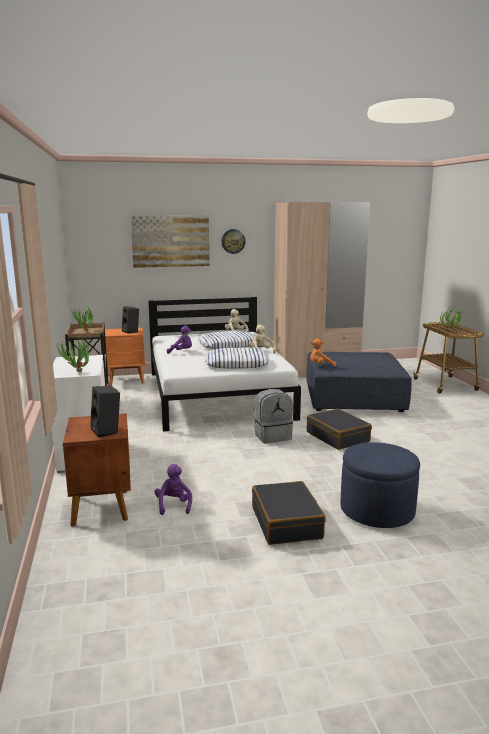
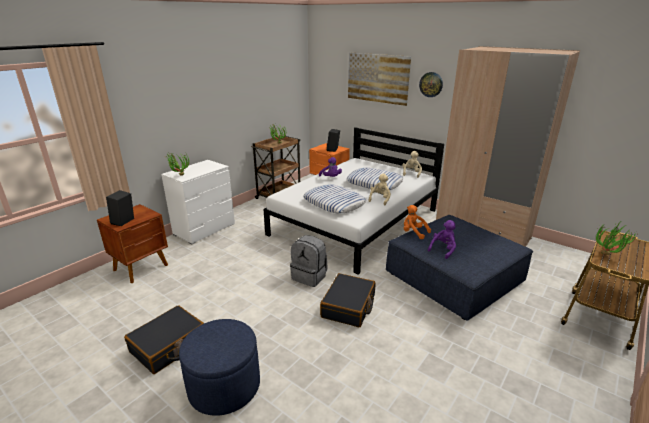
camera: 50 degrees right, 10 degrees up
(173, 505) = (161, 289): purple plush toy -> purple plush toy (443, 249)

